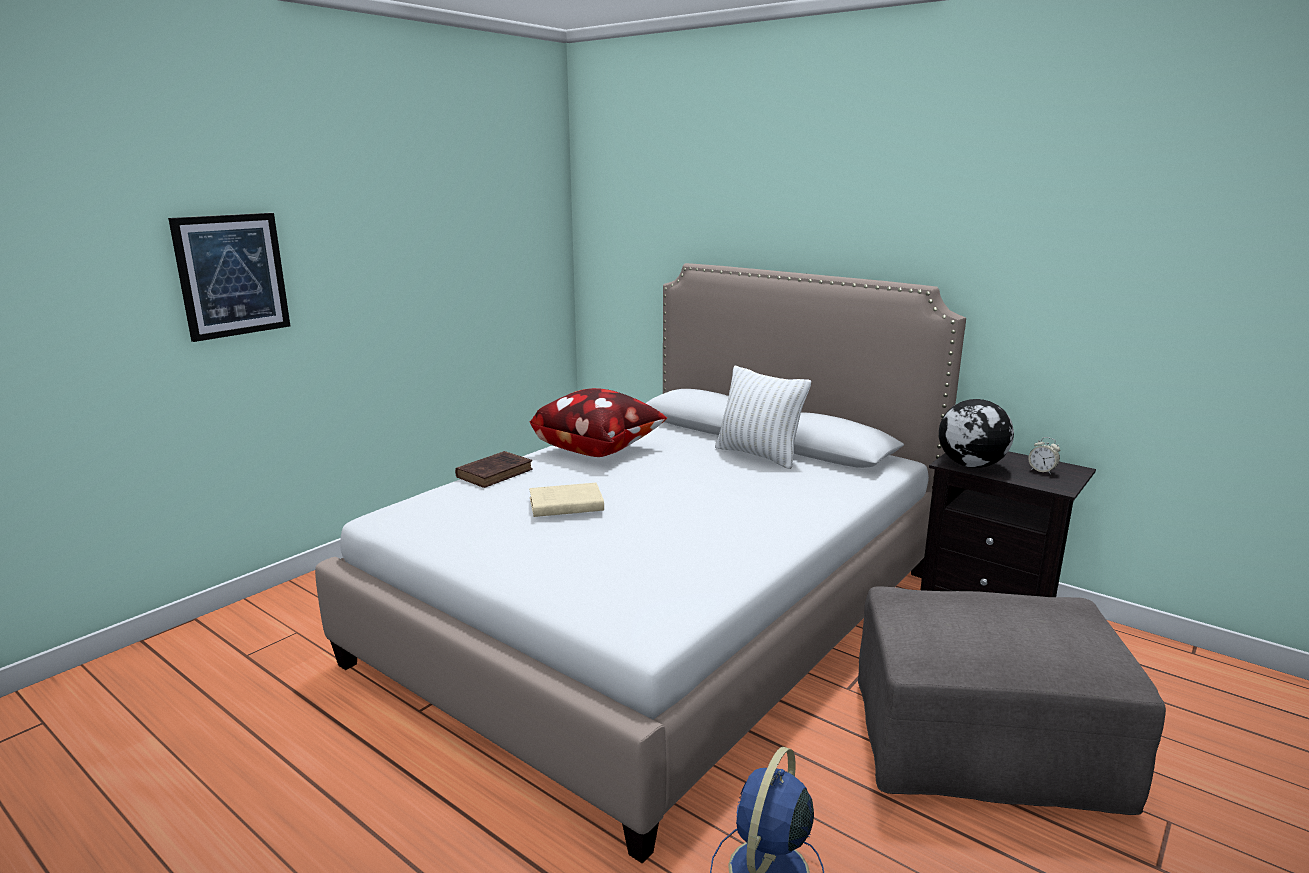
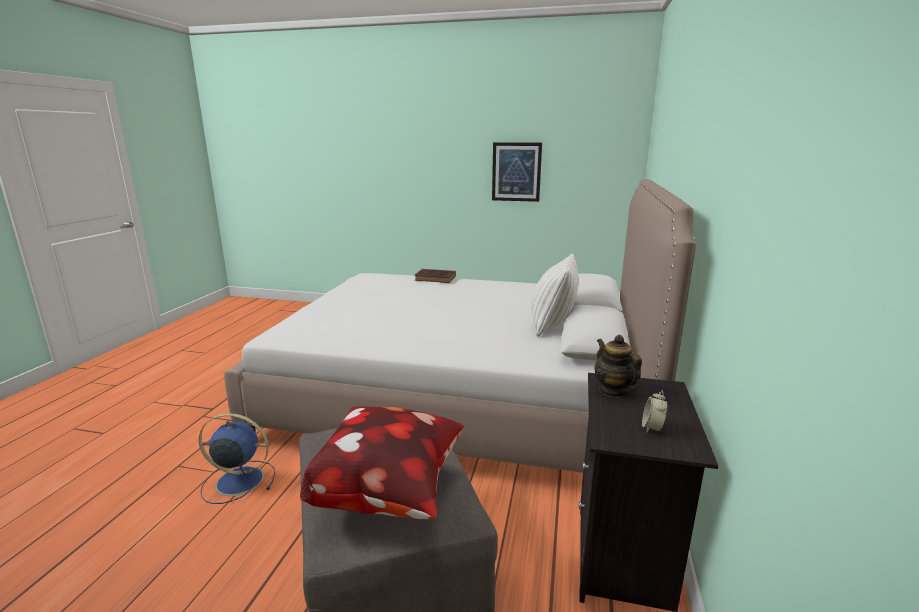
camera: 65 degrees right, 0 degrees up
(232, 275) = (405, 159): picture -> picture (516, 172)
(564, 505) = (404, 295): beige book -> none
(598, 449) = (500, 288): pillow -> pillow (392, 492)
(972, 465) = (613, 390): globe -> teapot

